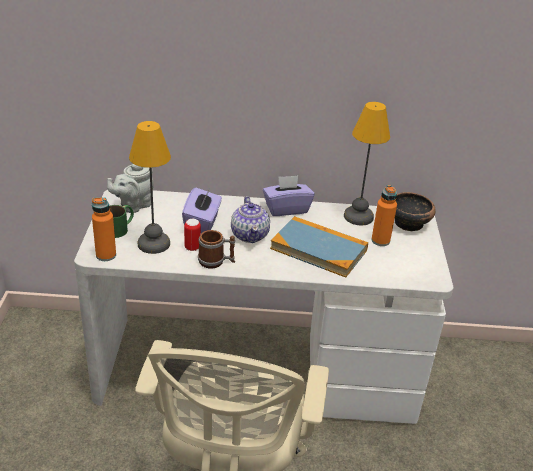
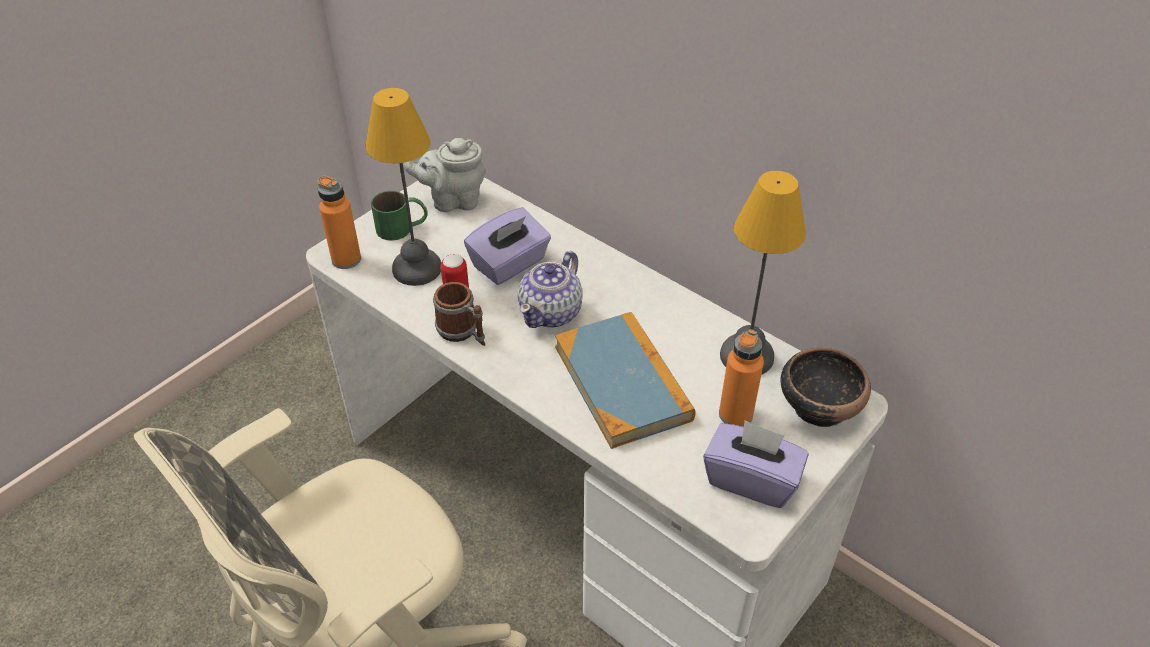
camera: 40 degrees right, 10 degrees up
(286, 209) = (649, 293): purple tissue box -> purple tissue box (751, 479)

